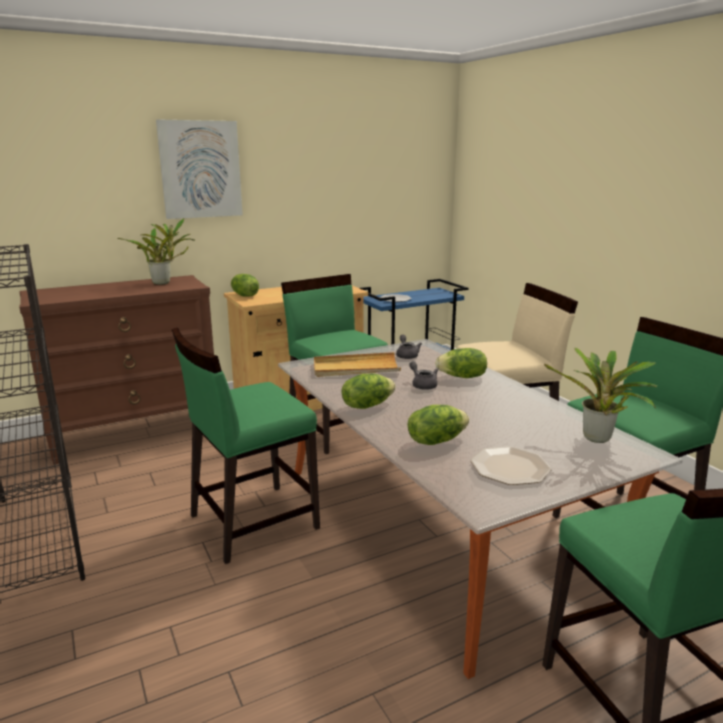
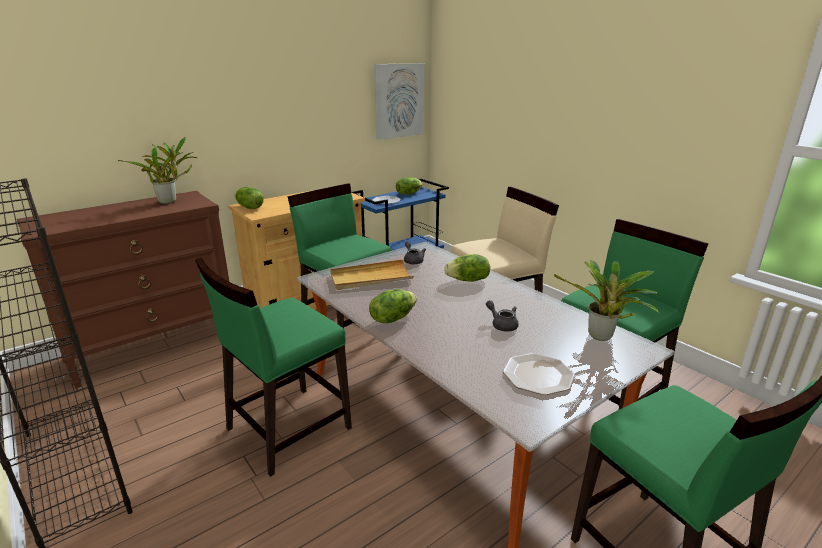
camera: 10 degrees left, 5 degrees up
(200, 169) = (196, 87): picture -> picture (399, 101)
(422, 385) = (436, 291): grey teapot -> grey teapot (502, 324)
(436, 440) = (465, 352): lettuce -> lettuce (408, 193)

